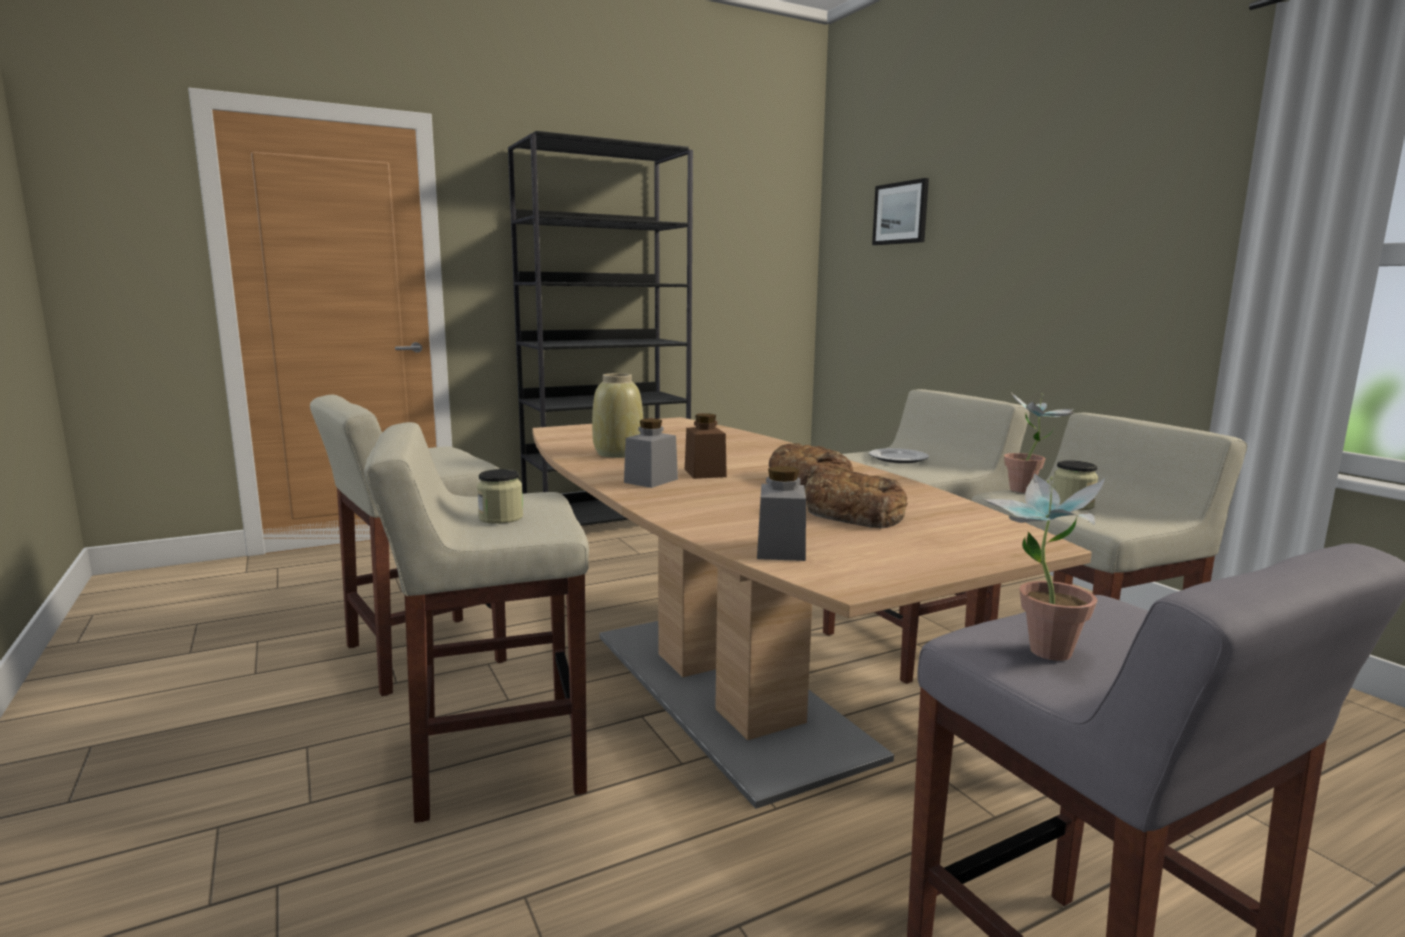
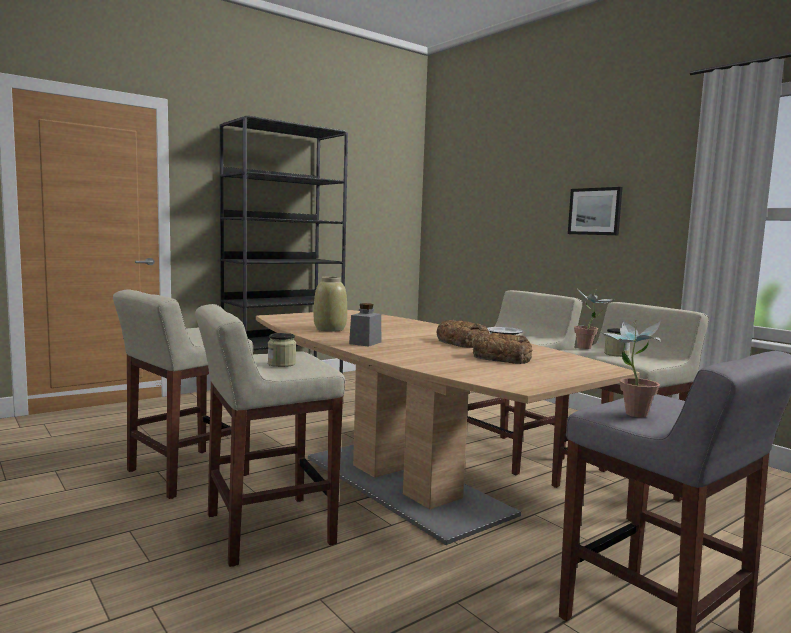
camera: 10 degrees left, 5 degrees down
(705, 473) = (395, 339): brown jar -> none
(780, 550) = (472, 374): grey jar -> none
(901, 213) = (480, 179): picture -> picture (595, 211)

